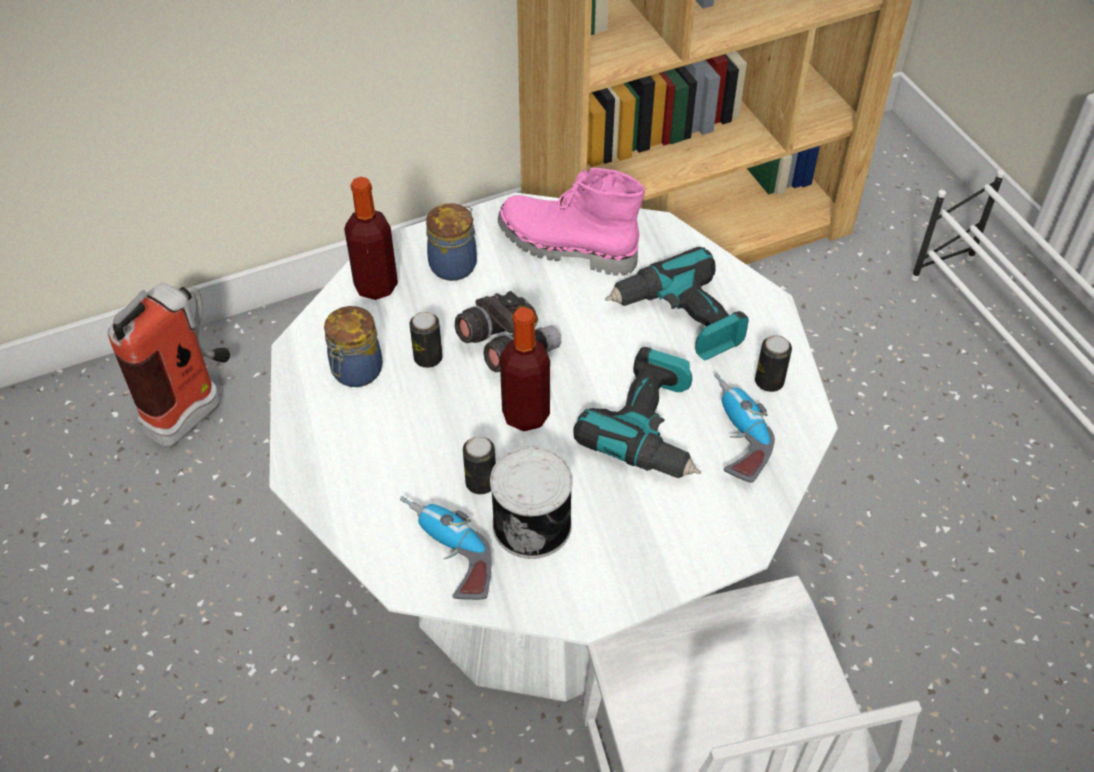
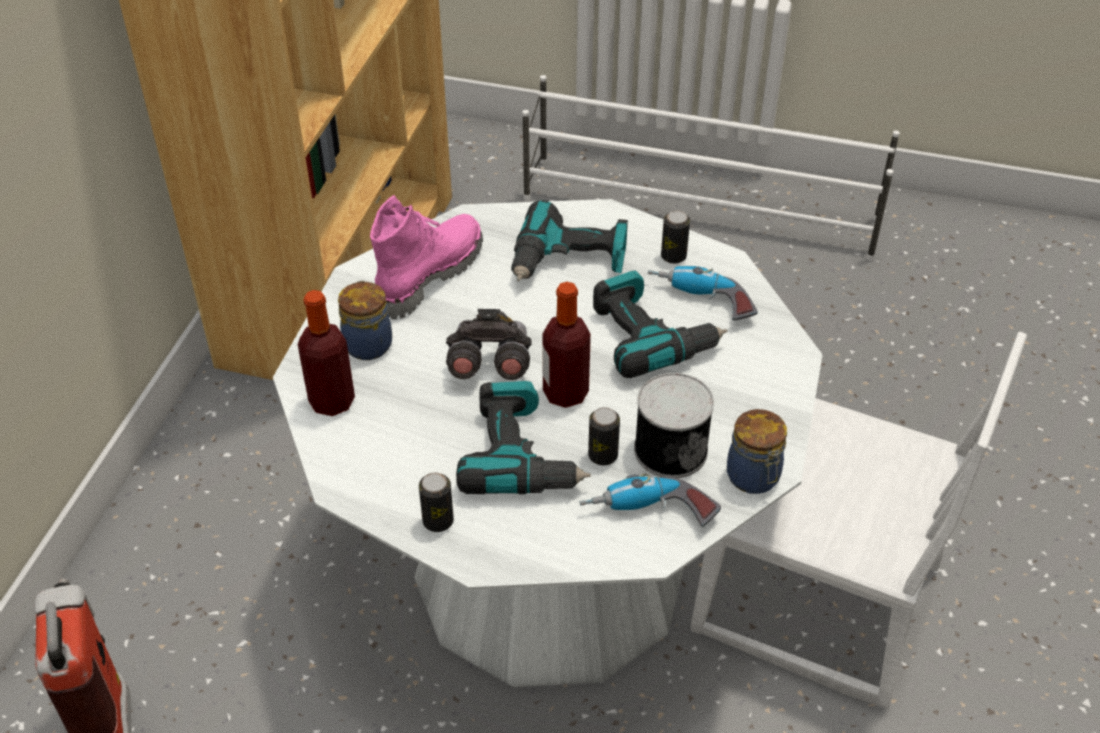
camera: 50 degrees left, 5 degrees down
(355, 372) = (410, 465): jar -> jar (754, 478)
(428, 358) = (446, 414): can -> can (438, 521)
(430, 431) = (521, 455): none -> power drill
(565, 248) = (428, 275): pink boot -> pink boot turned 150 degrees clockwise

